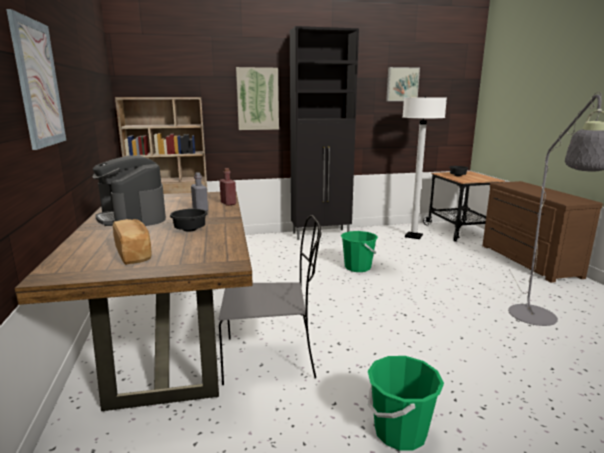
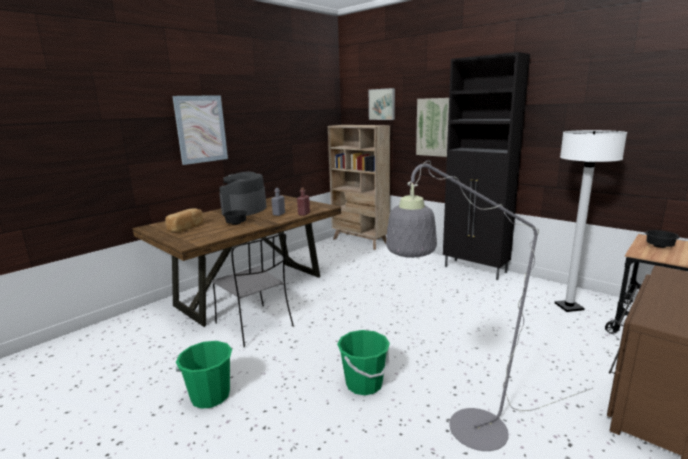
camera: 55 degrees right, 0 degrees up
(358, 267) = (433, 306): green bucket -> green bucket (364, 384)
(402, 84) = (605, 111): picture -> picture (382, 104)

